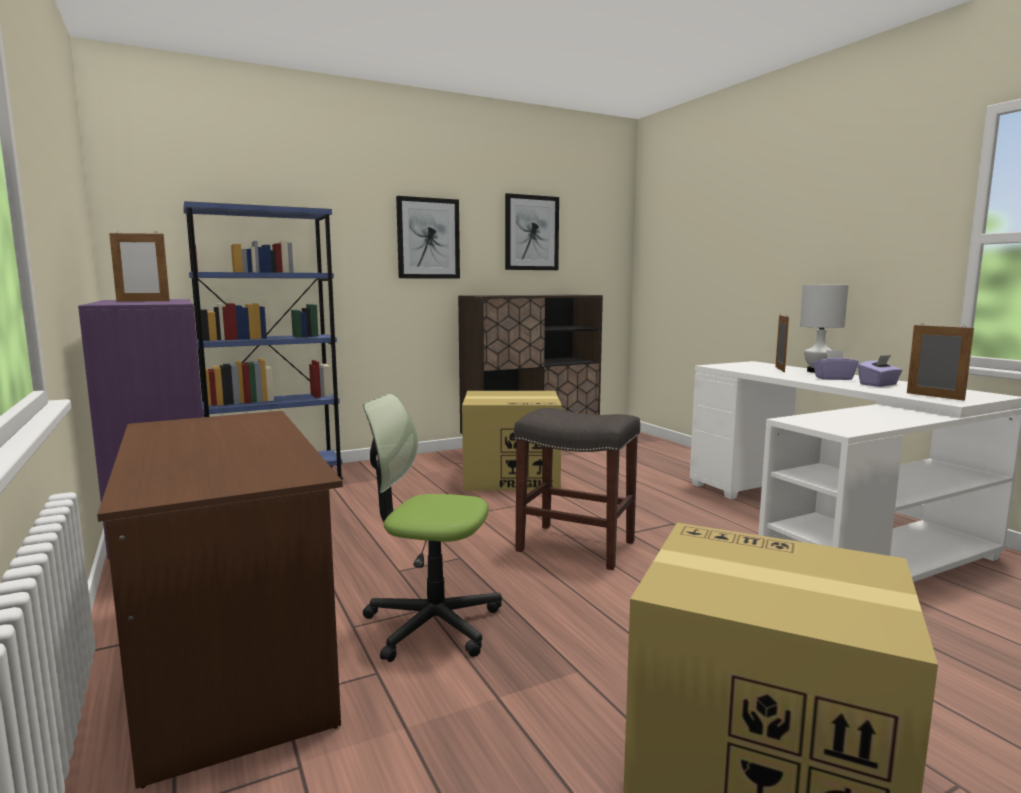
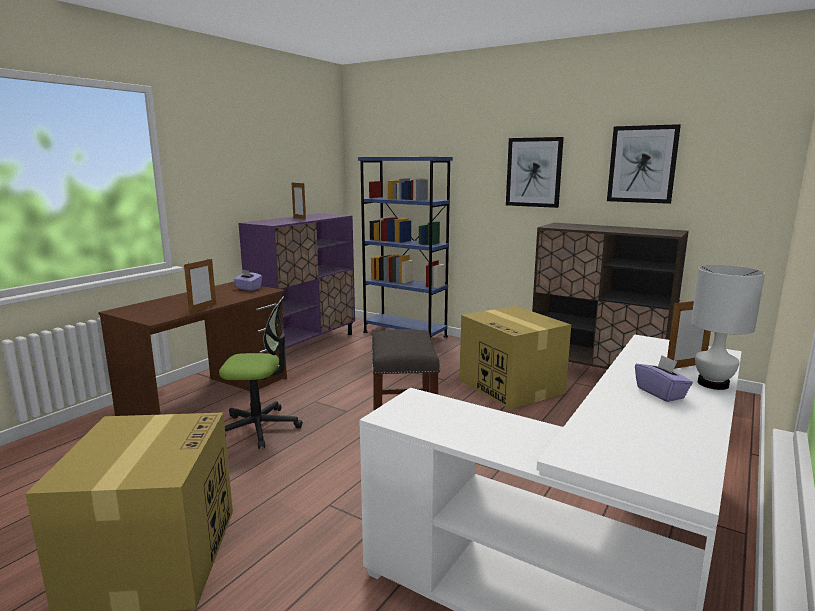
camera: 60 degrees right, 5 degrees up
(432, 624) = (259, 428): office chair -> office chair turned 105 degrees clockwise
(878, 385) = (651, 417): purple tissue box -> purple tissue box (248, 288)
(934, 396) = (600, 447): picture frame -> picture frame (203, 308)

